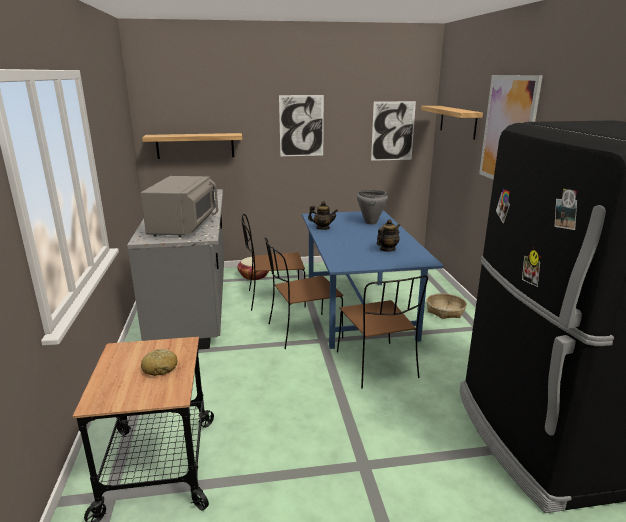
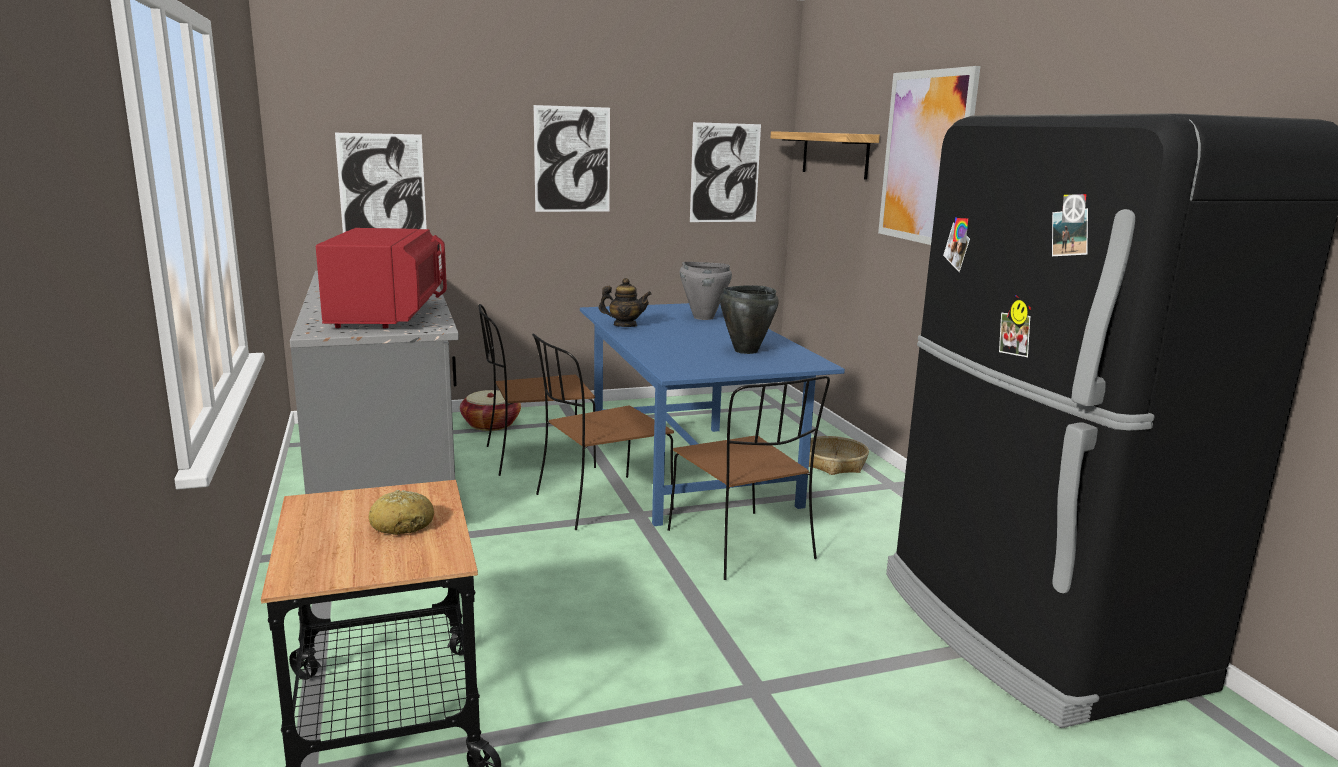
camera: 10 degrees left, 5 degrees down
(185, 227) = (388, 315): grey microwave -> red microwave
(195, 146) = (382, 189): shelf -> picture
(387, 249) = (745, 351): teapot -> black cooking pot

